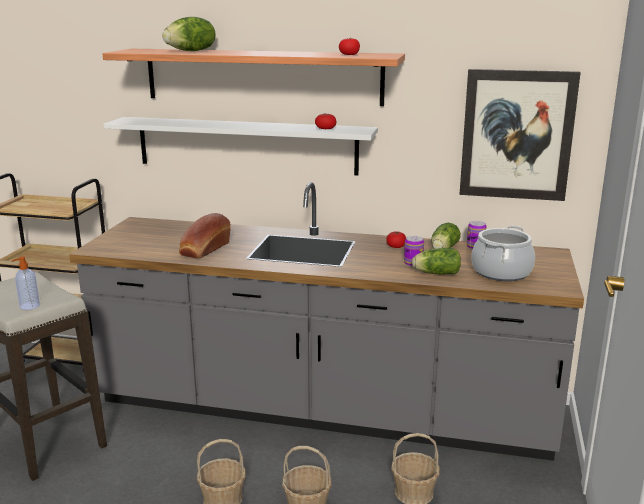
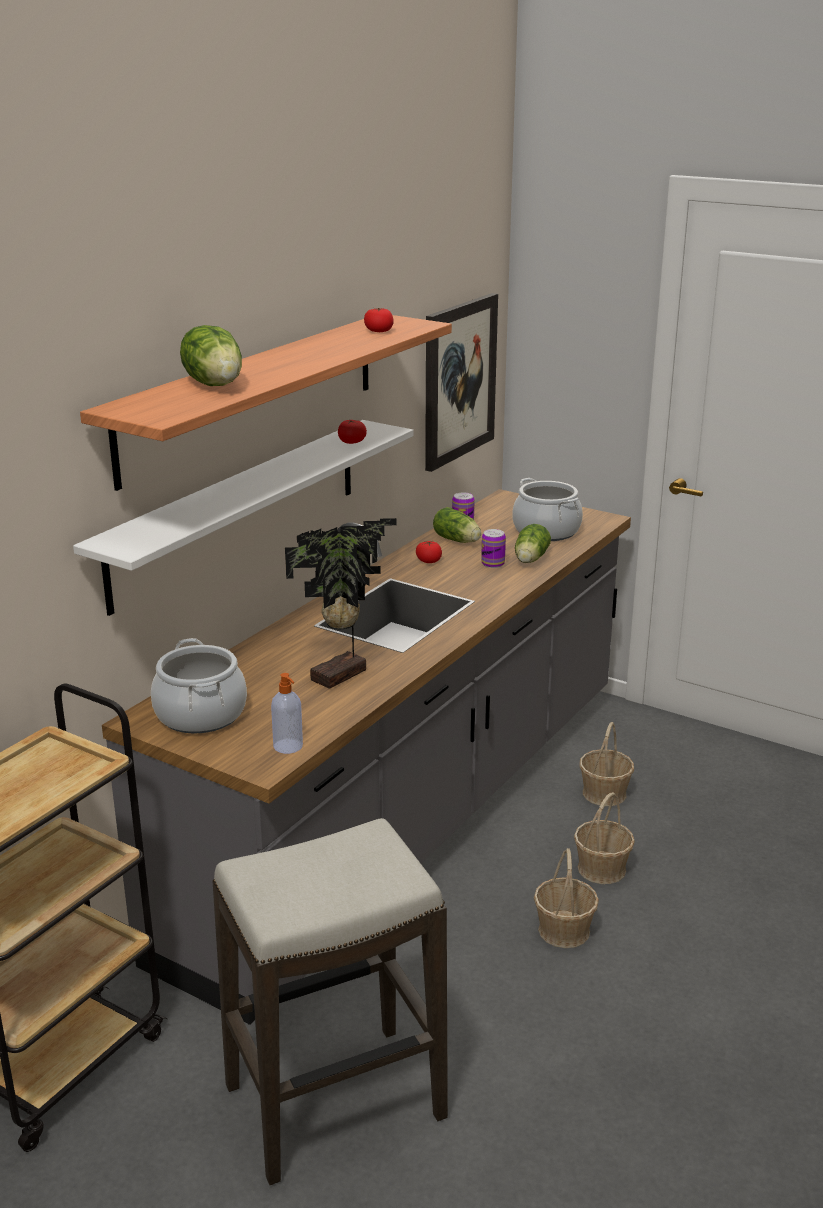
camera: 70 degrees left, 5 degrees up
(29, 306) = (388, 865): soap dispenser -> soap dispenser (288, 747)
(145, 230) = (201, 714): none -> cooking pot
(204, 249) = (342, 676): bread -> potted plant

